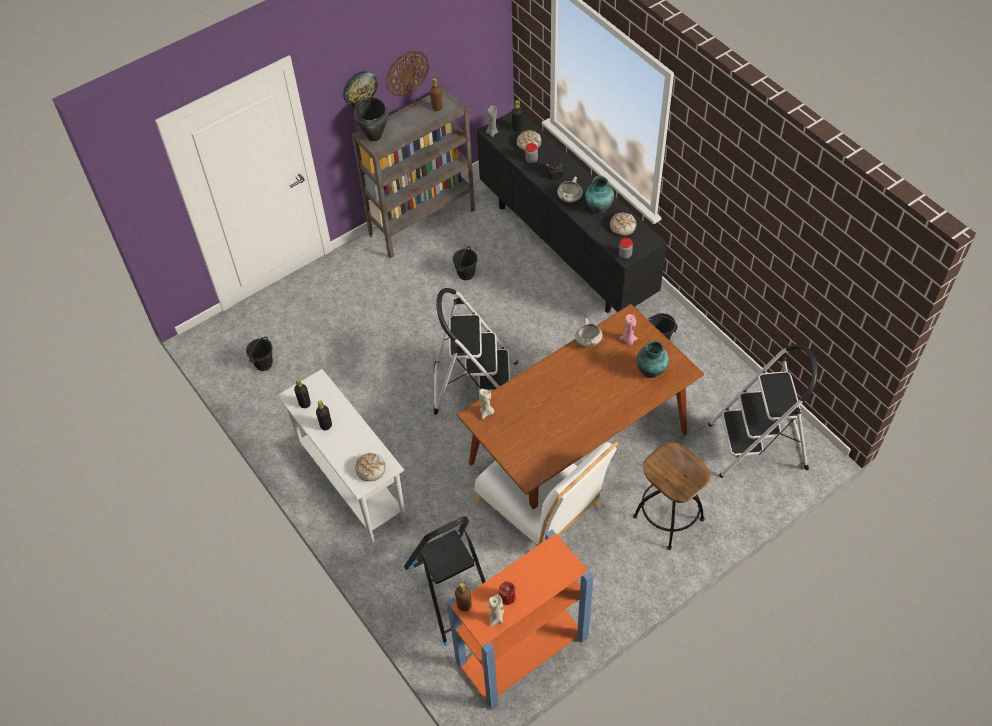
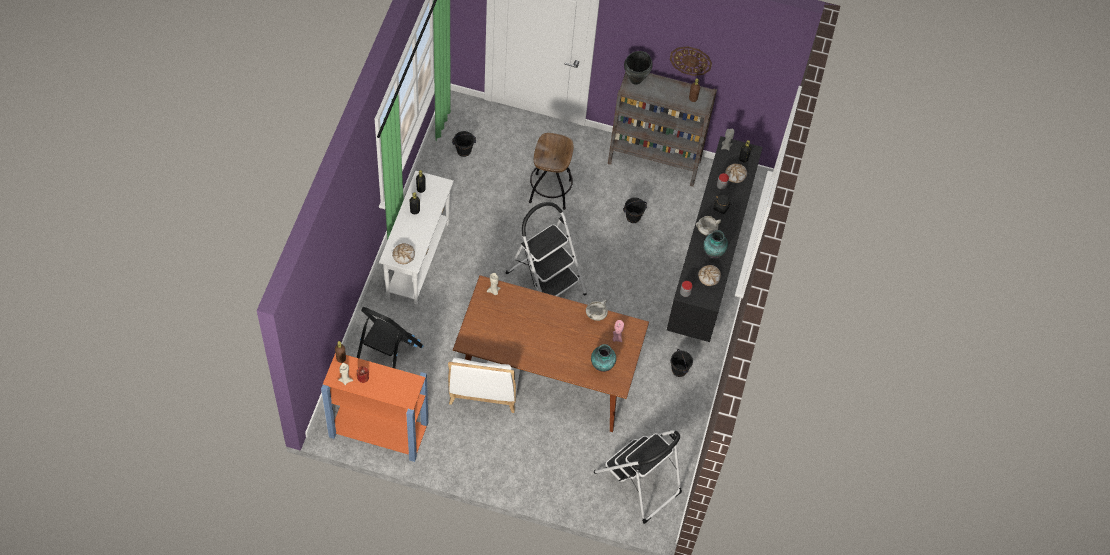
camera: 45 degrees right, 5 degrees up
(359, 88) = (647, 43): wall clock -> none
(668, 518) = (537, 458): brown stool -> brown stool (550, 191)

